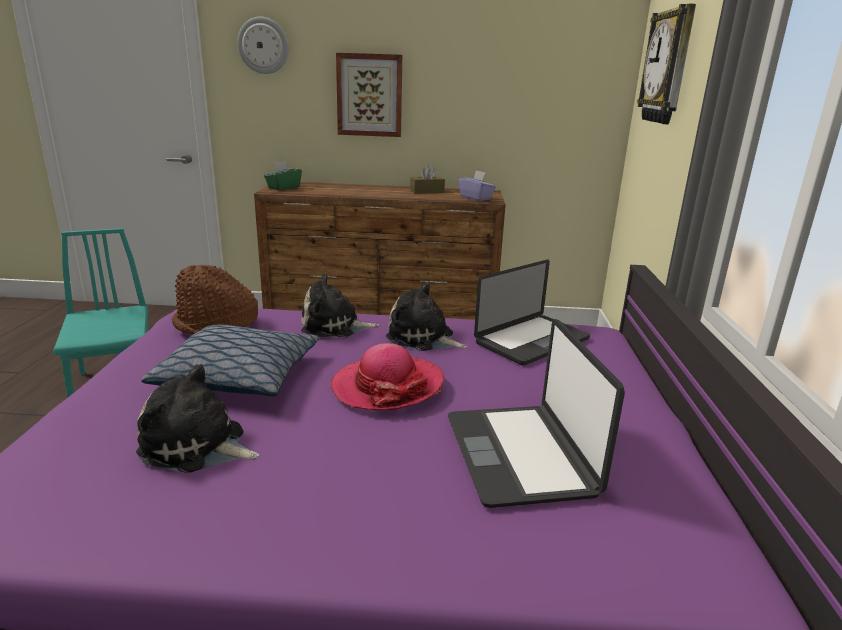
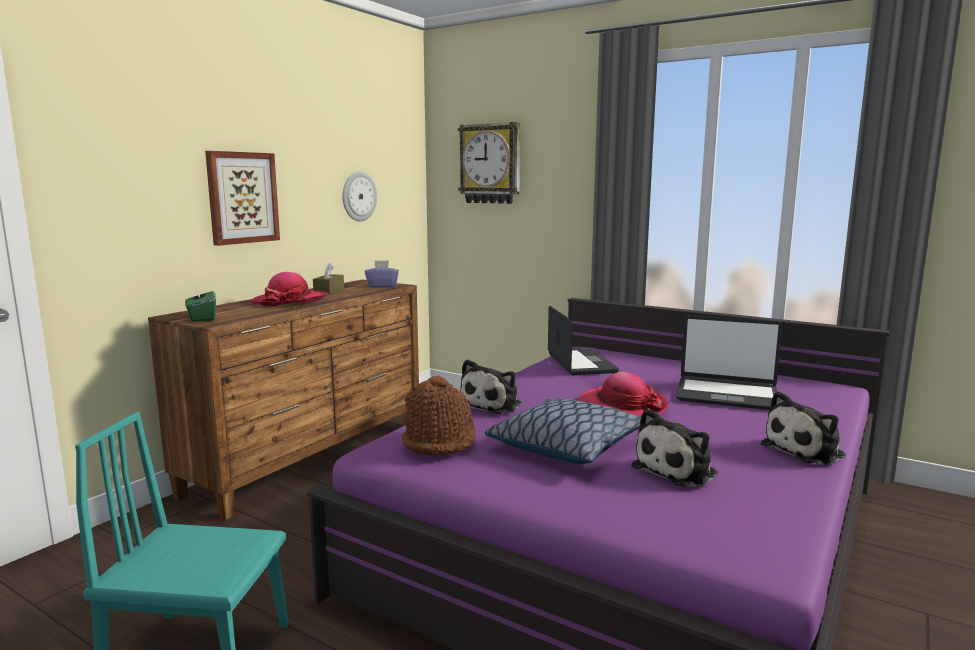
camera: 60 degrees left, 10 degrees down
(263, 45) = (114, 141): wall clock -> wall clock (358, 196)
(370, 191) = (290, 301): none -> hat
(423, 338) = (547, 385): plush toy -> plush toy (806, 450)

